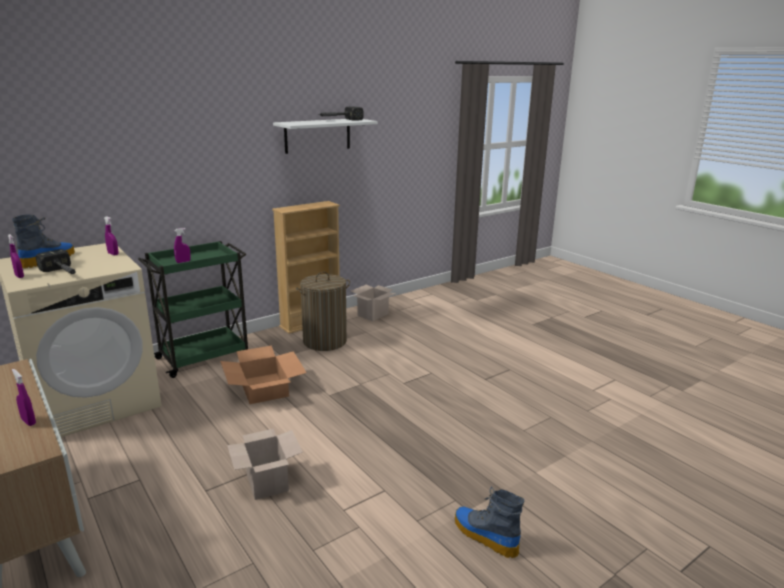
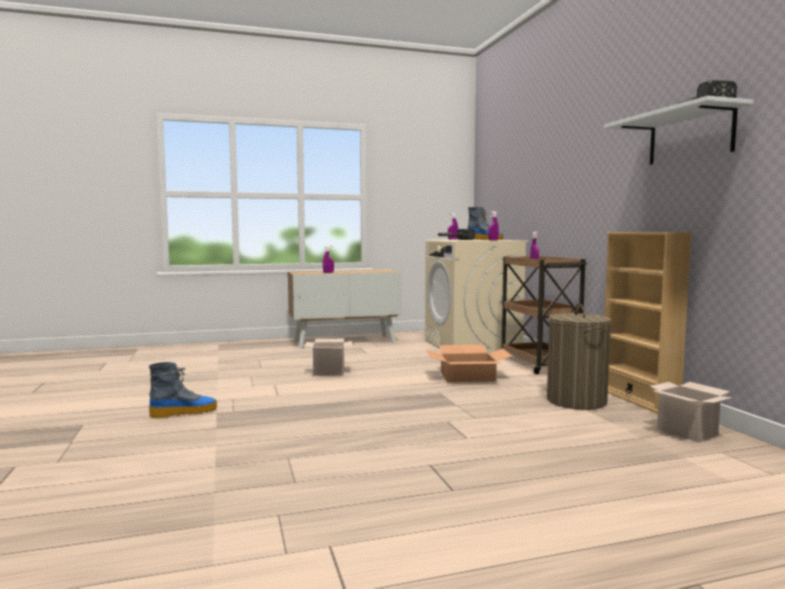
camera: 110 degrees right, 15 degrees down
(204, 357) = (539, 365): green cart -> brown cart

